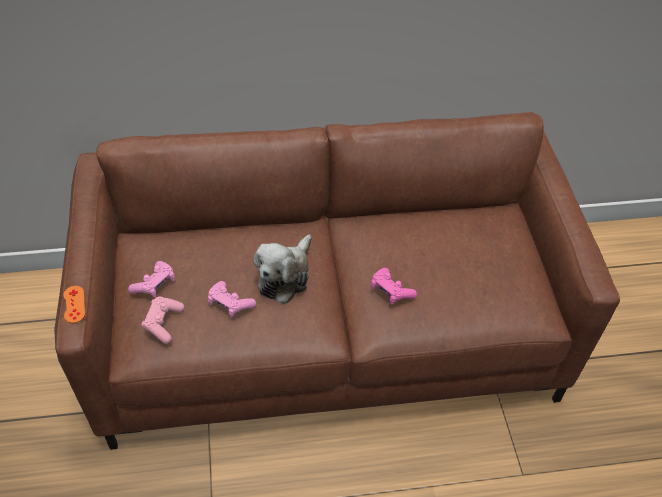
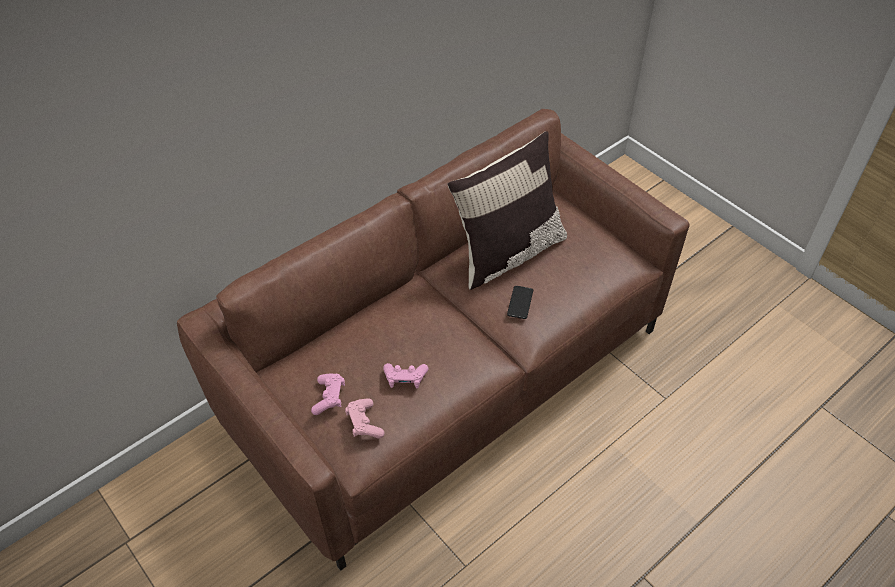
camera: 30 degrees left, 0 degrees up
(74, 304) = (296, 444): orange game controller -> none
(285, 276) = (429, 333): plush toy -> none
(390, 291) = (520, 302): pink game controller -> phone
(417, 240) = (507, 253): none -> pillow

